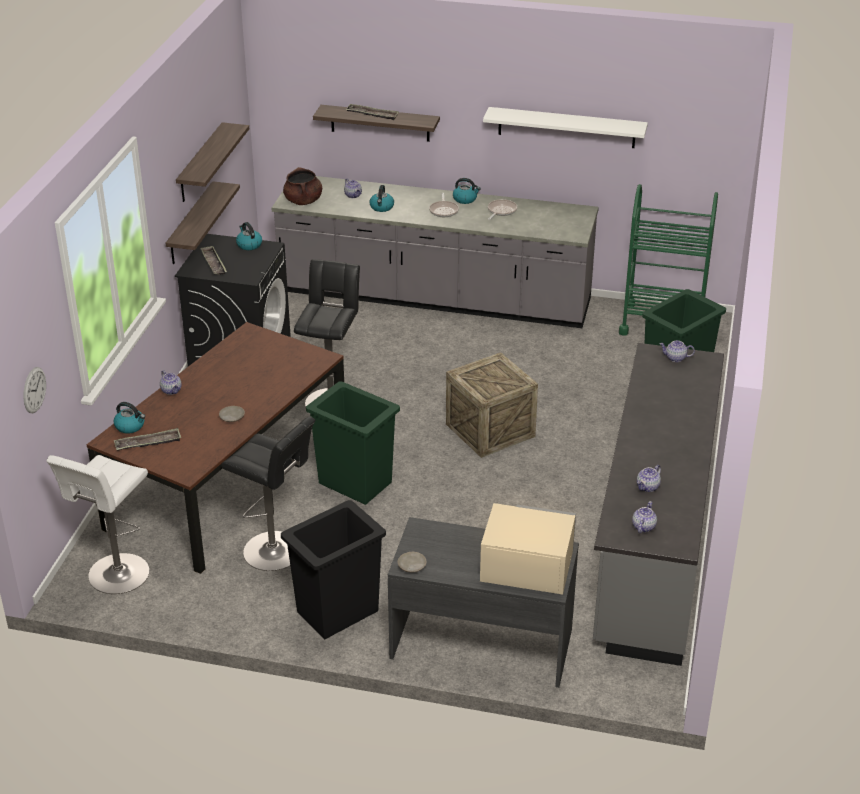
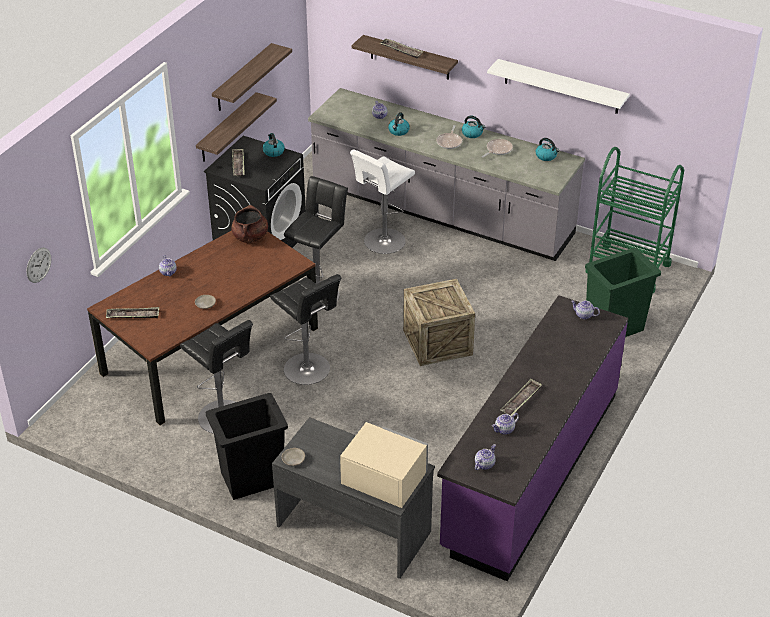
camera: 15 degrees right, 5 degrees up
(116, 576) = (96, 415): white stool -> white stool (382, 242)
(130, 426) = (125, 298): kettle -> kettle (546, 156)
(303, 201) = (336, 116): brown cooking pot -> brown cooking pot (250, 237)
(355, 483) = (309, 370): green trash can -> black stool
(651, 454) = (521, 400): none -> tray
(653, 543) = (530, 469): grey counter -> purple counter

